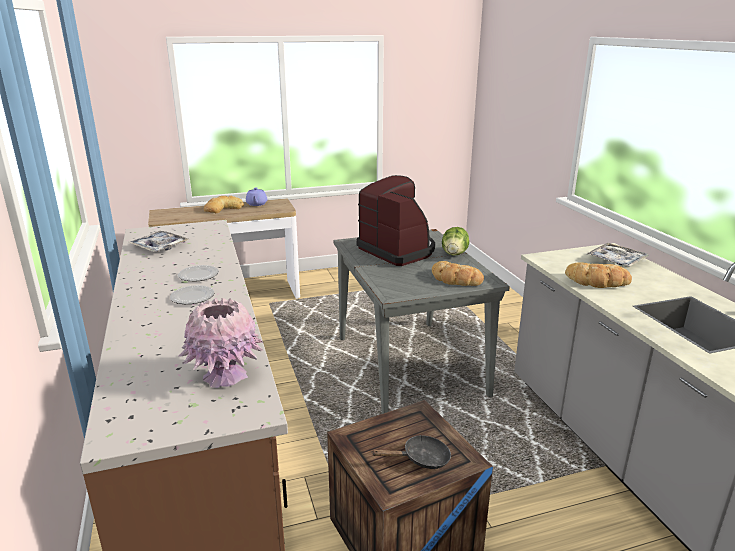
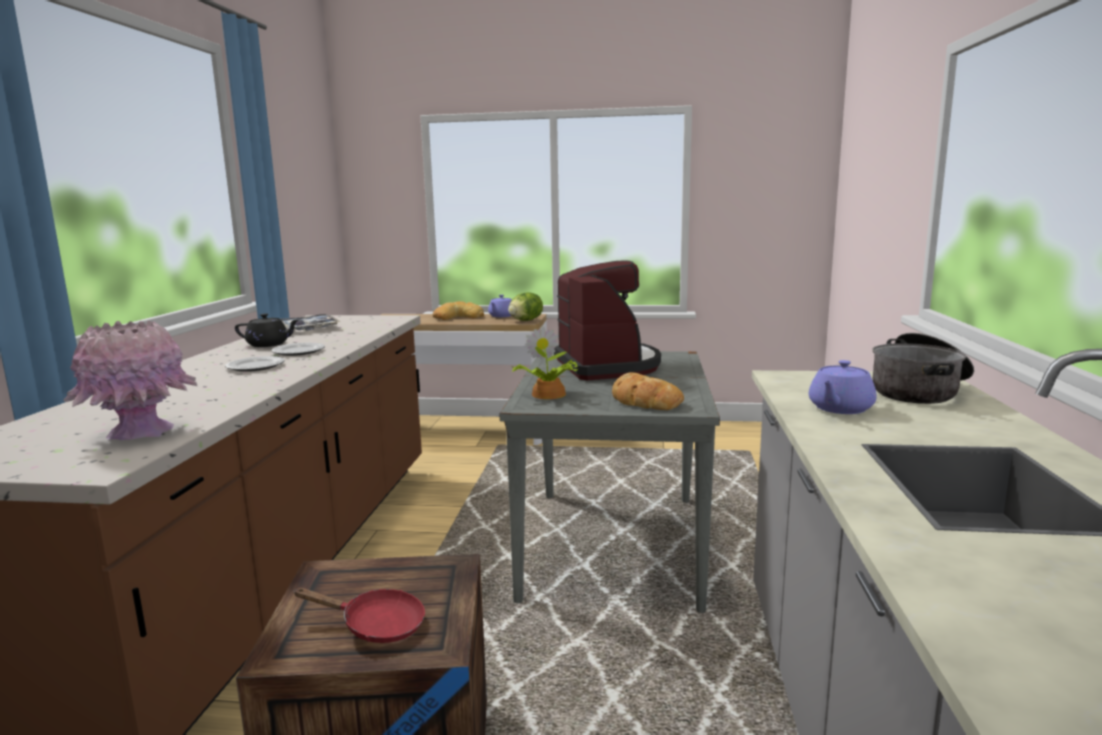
camera: 25 degrees right, 10 degrees down
(158, 270) = (269, 344): none -> black teapot
(392, 283) = (547, 395): none -> potted plant
(421, 459) = (376, 626): black frying pan -> red frying pan
(454, 254) = (684, 377): lettuce -> lettuce (525, 320)
(597, 281) = (840, 409): bread -> purple teapot
(616, 260) = (920, 390): tray -> cooking pot

